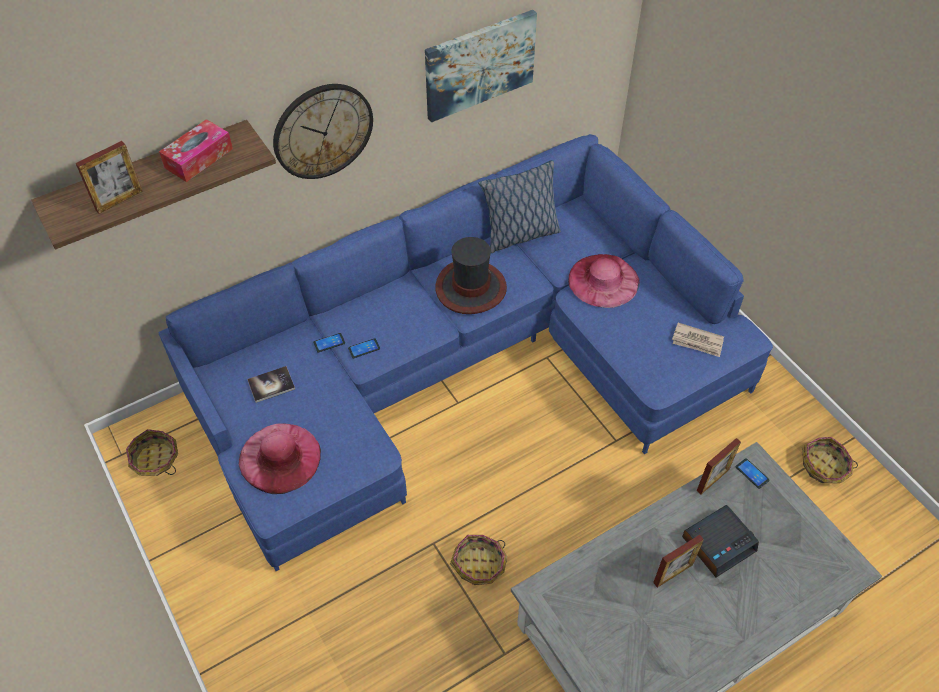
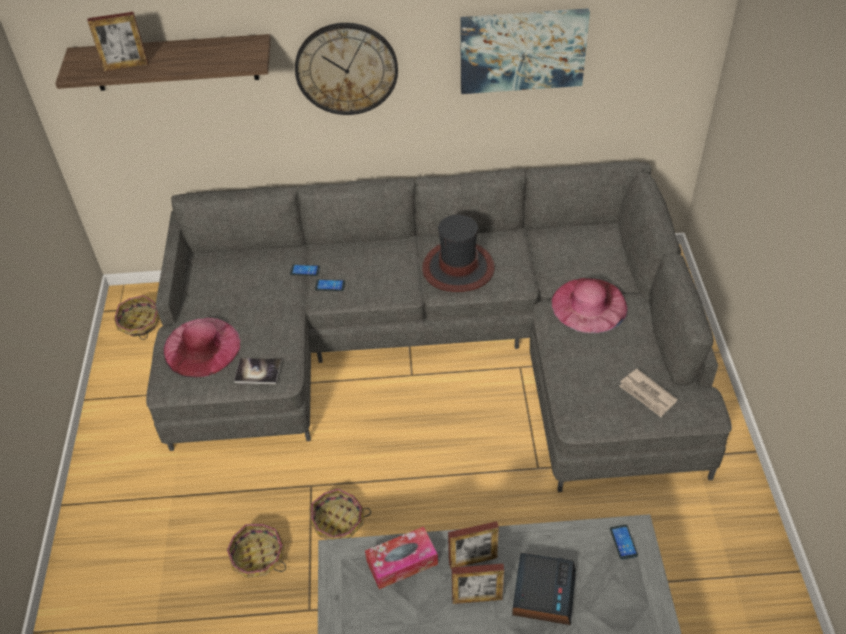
camera: 30 degrees right, 5 degrees down
(199, 158) = (209, 52): tissue box -> tissue box (402, 562)
(271, 385) = (235, 287): book -> book (258, 372)
(466, 366) = (440, 346): blue sofa -> grey sofa
(519, 235) = (535, 238): pillow -> none
(712, 480) = (577, 530): picture frame -> picture frame (473, 560)
(719, 543) = (543, 592): alarm clock -> alarm clock turned 75 degrees counterclockwise
(824, 467) = (745, 585): basket -> basket (258, 557)

